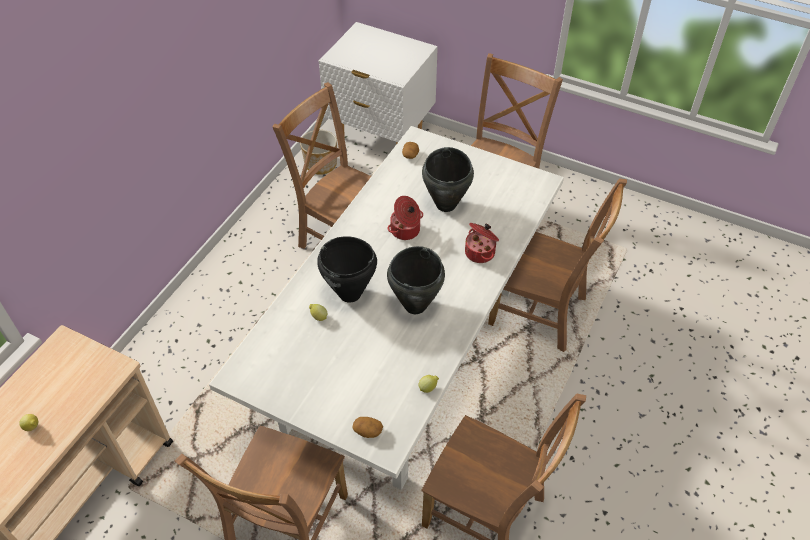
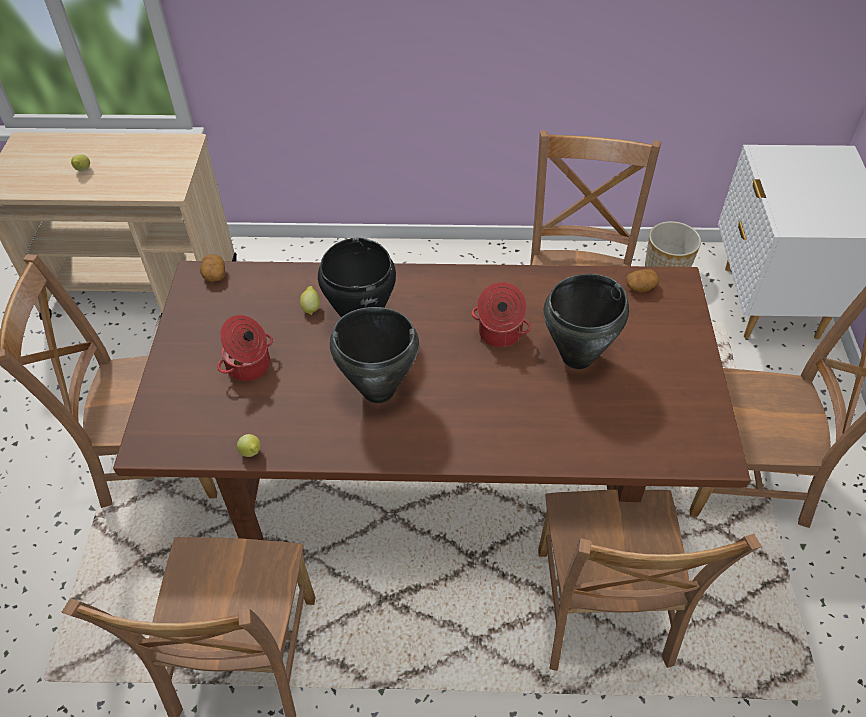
camera: 65 degrees right, 0 degrees up
(367, 431) = (164, 417): potato -> potato (214, 274)
(405, 353) = (436, 474): white dining table -> brown dining table
(480, 252) = (515, 427): cooking pot -> cooking pot (249, 366)

